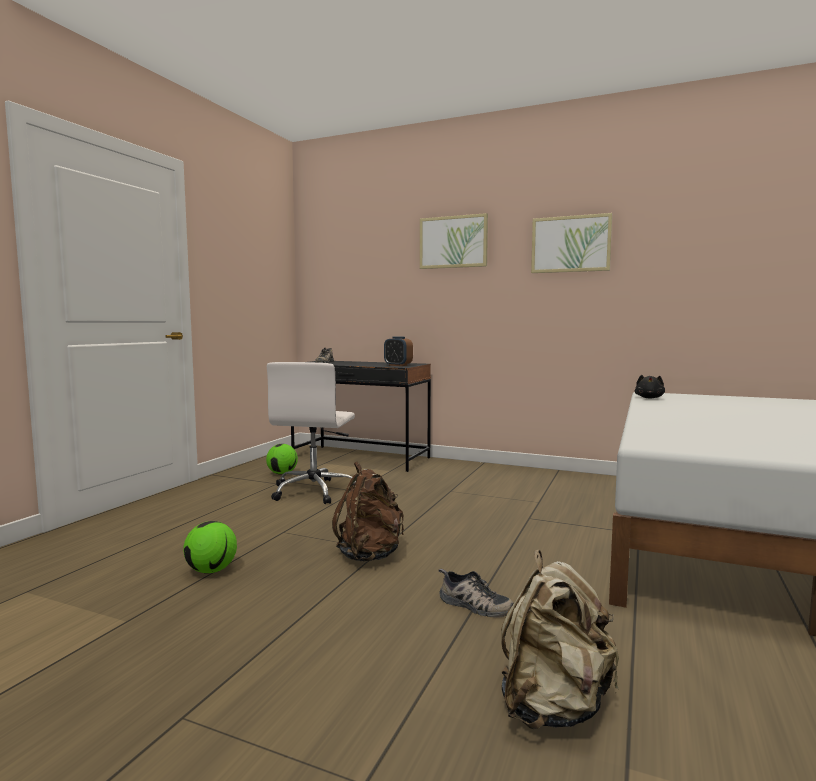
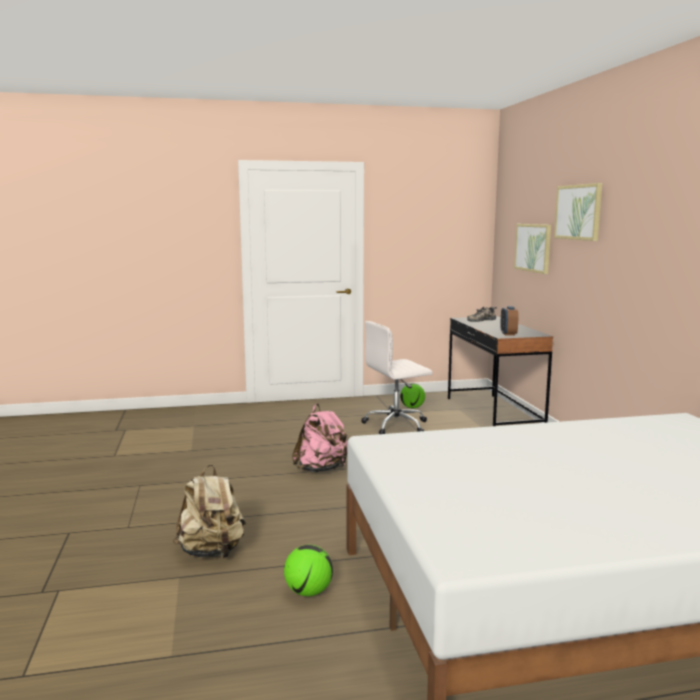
camera: 55 degrees right, 5 degrees up
(211, 570) = (253, 445): football -> football (309, 592)
(370, 555) = (322, 469): brown backpack -> pink backpack
(473, 605) = (293, 511): shoe -> none
(570, 244) = (658, 222): picture -> picture (533, 247)
(649, 398) = (641, 421): black plush toy -> none

